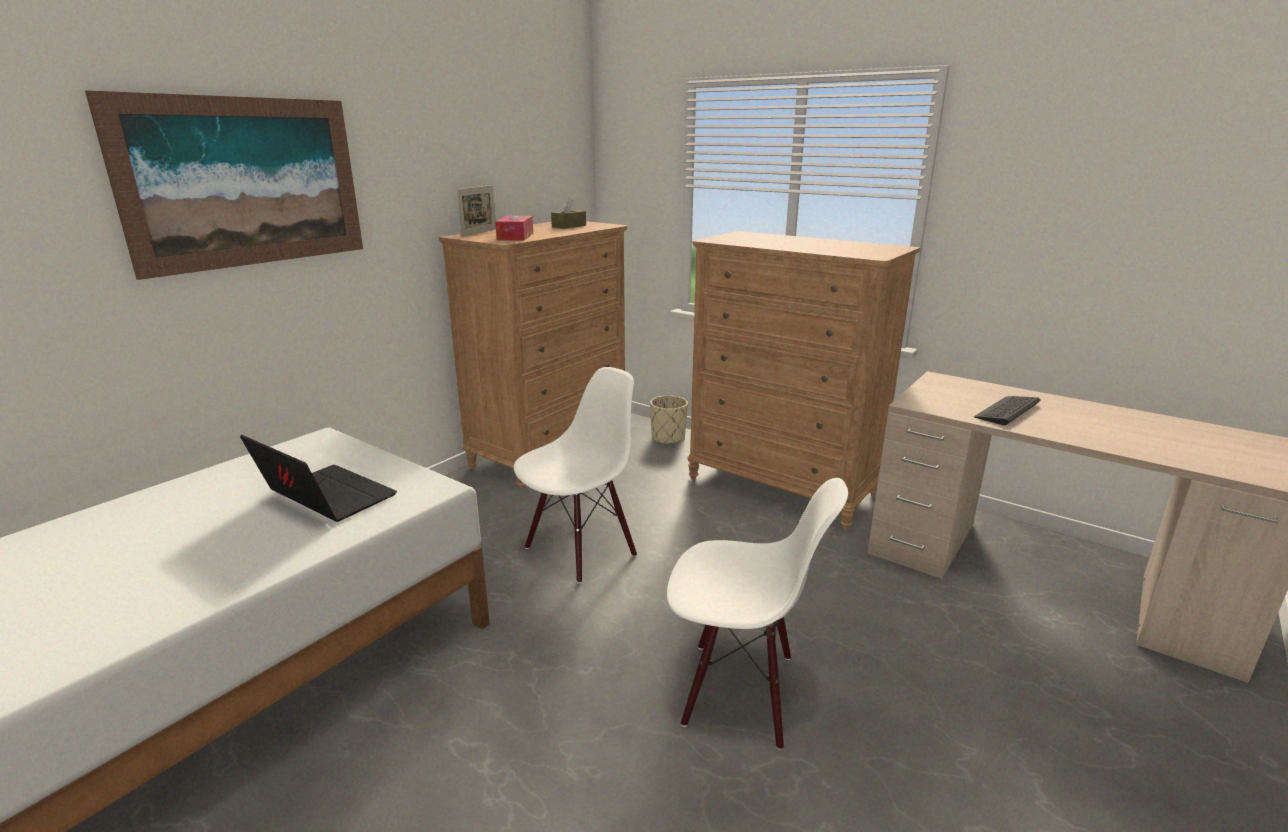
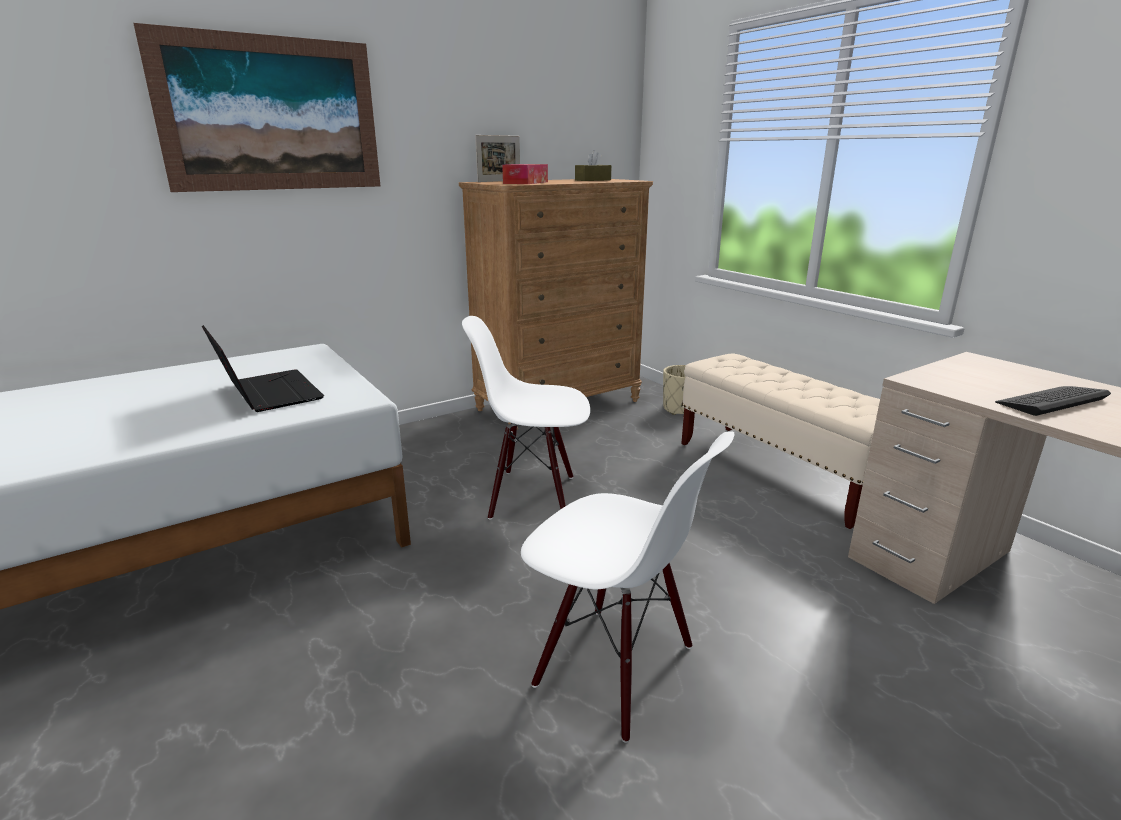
camera: 20 degrees right, 0 degrees up
(580, 550) = (532, 495): white chair -> white chair turned 150 degrees counterclockwise
(782, 487) = (780, 472): brown dresser -> beige bench

